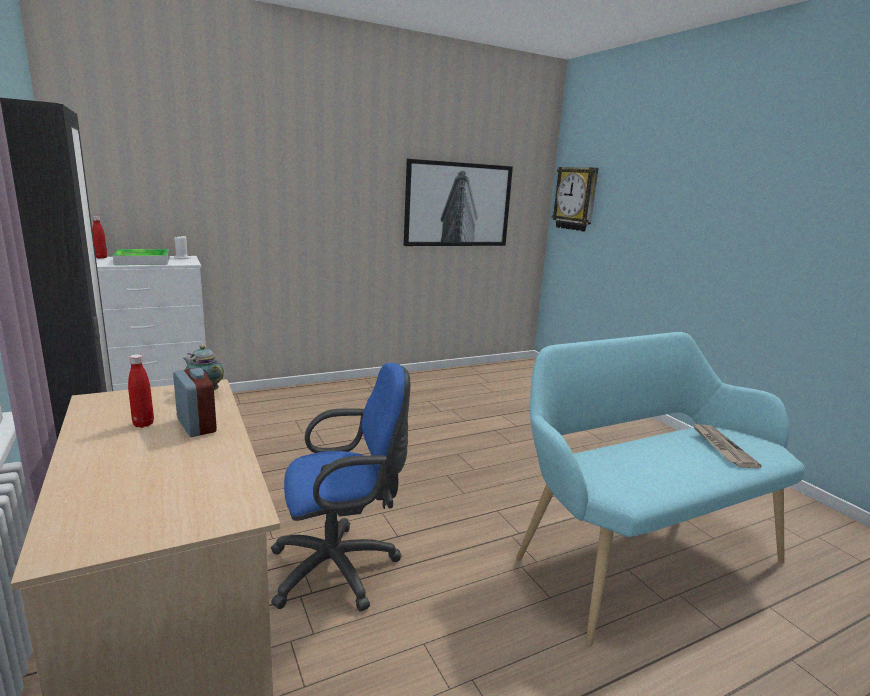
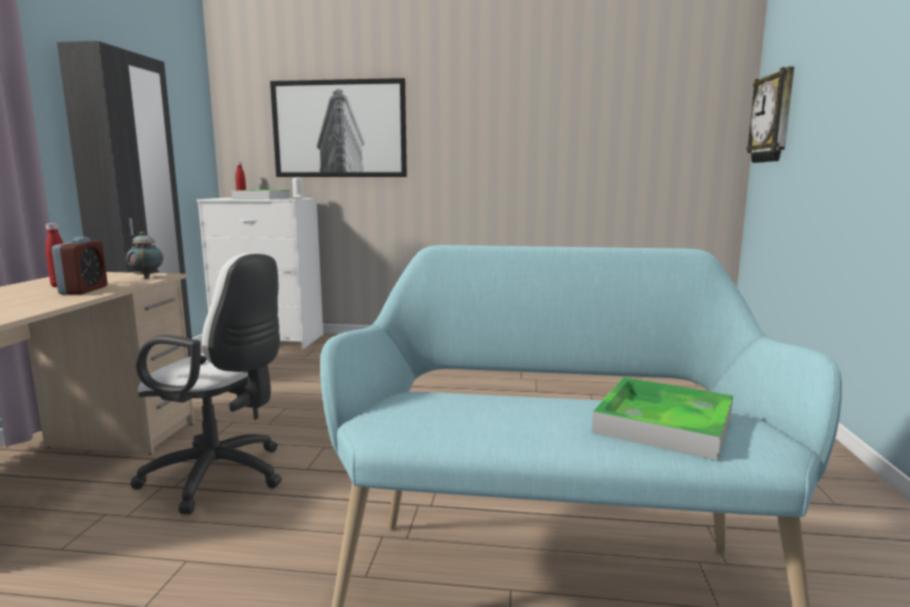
camera: 35 degrees right, 5 degrees down
(341, 568) = (222, 477): blue office chair -> white office chair
(458, 205) = (603, 140): picture -> picture (339, 129)
(721, 447) = (663, 423): newspaper -> tray

